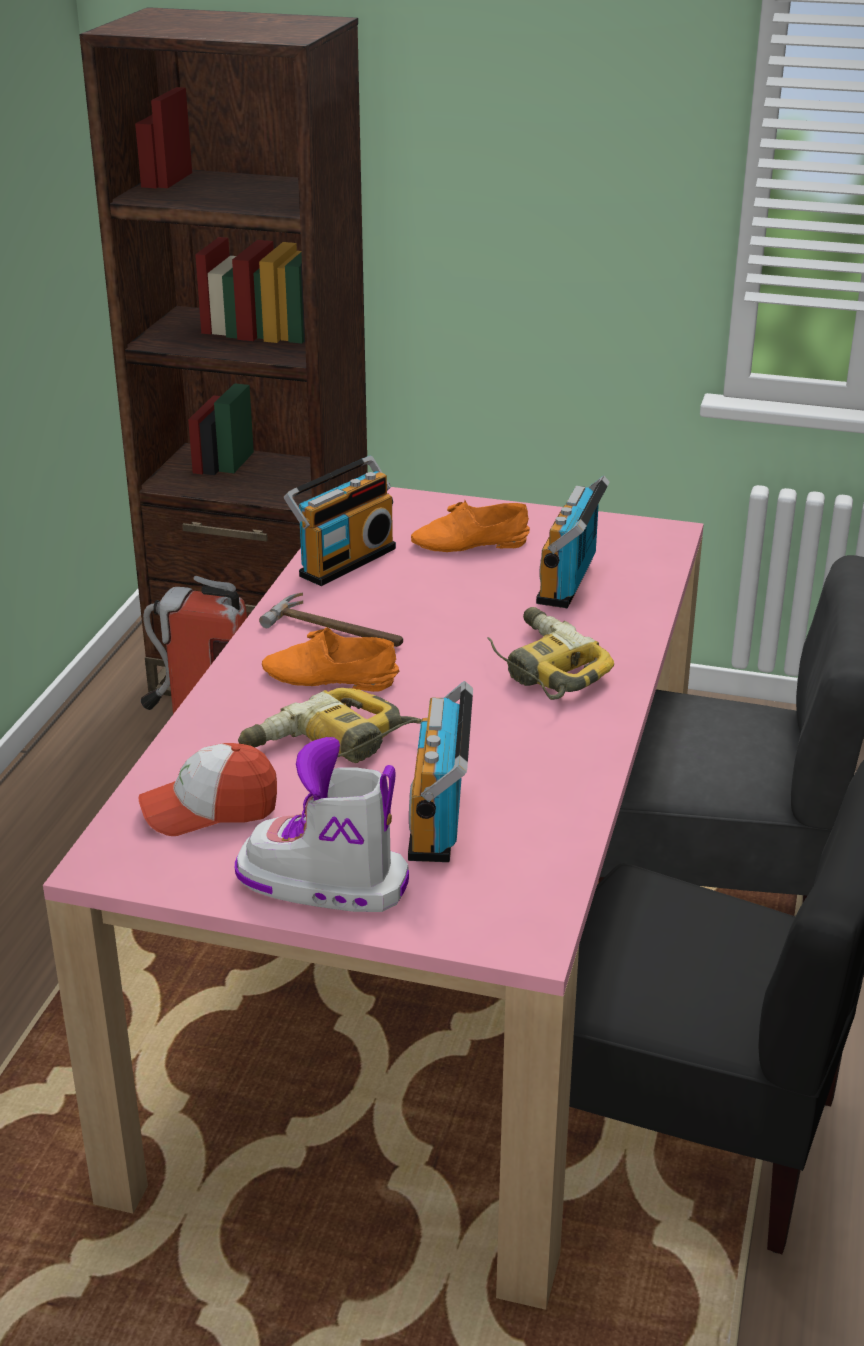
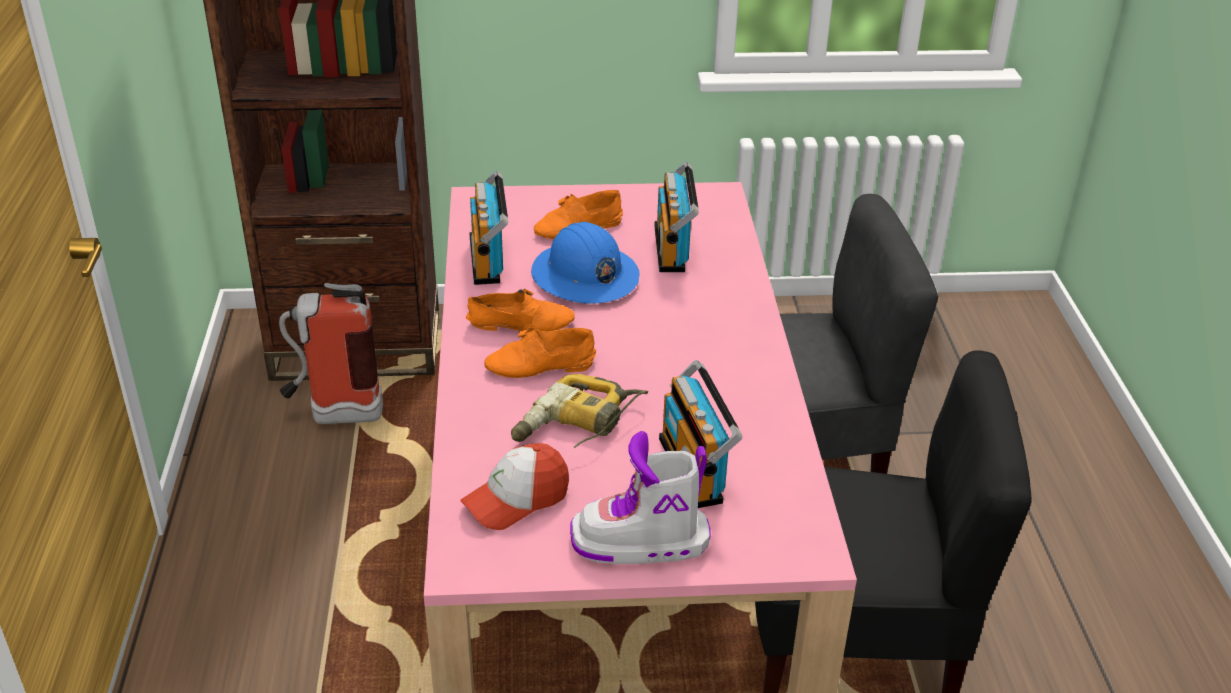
camera: 20 degrees left, 5 degrees up
(337, 629) = (521, 322): hammer -> orange shoe
(344, 560) = (489, 259): radio -> radio turned 150 degrees clockwise
(443, 594) = (584, 276): none -> blue hard hat
(542, 667) = (695, 326): power drill -> none

